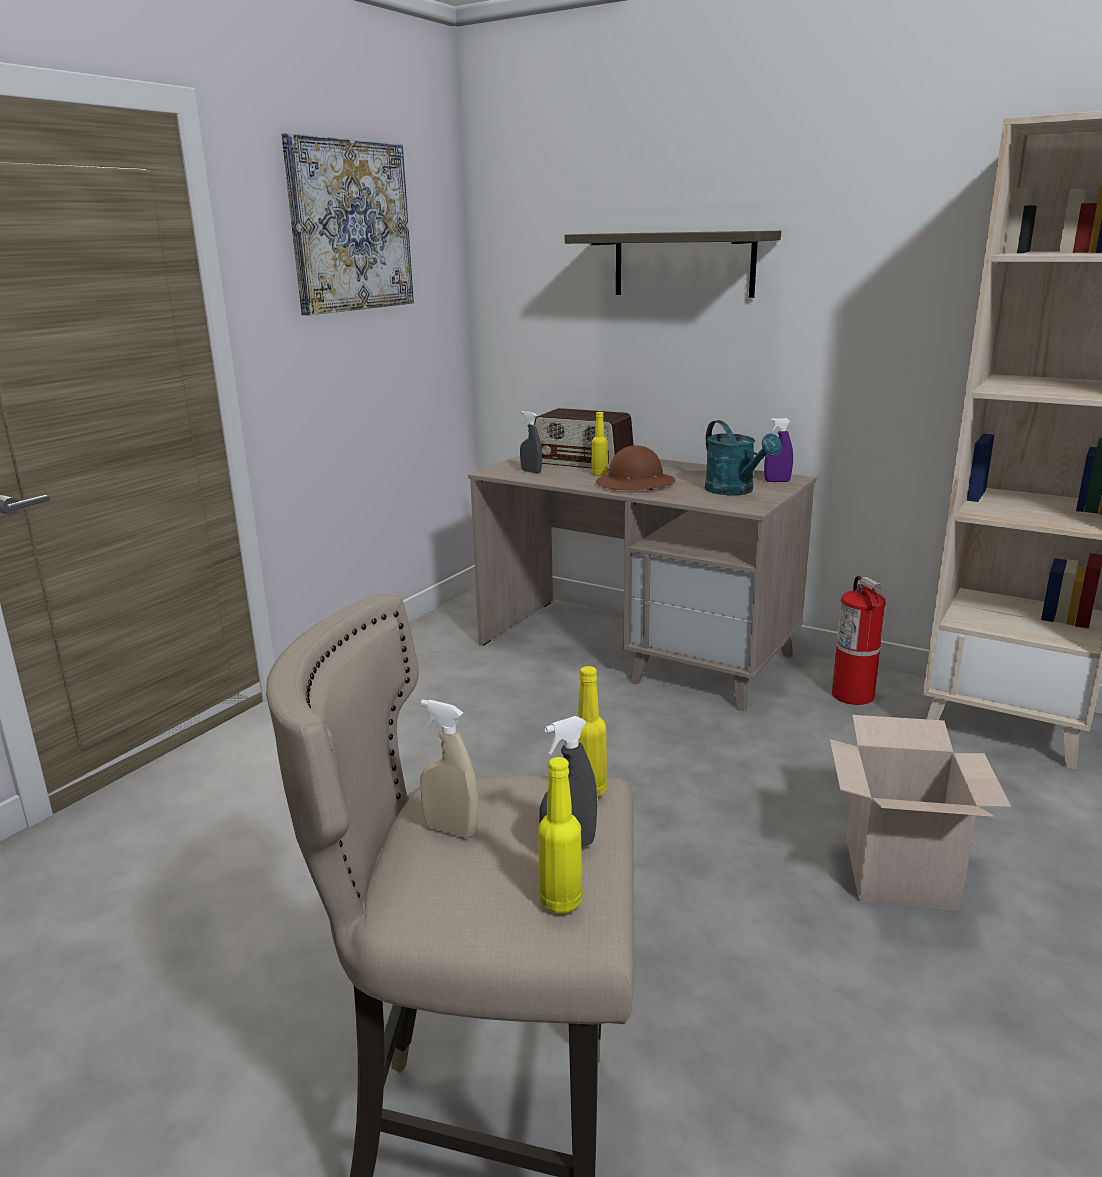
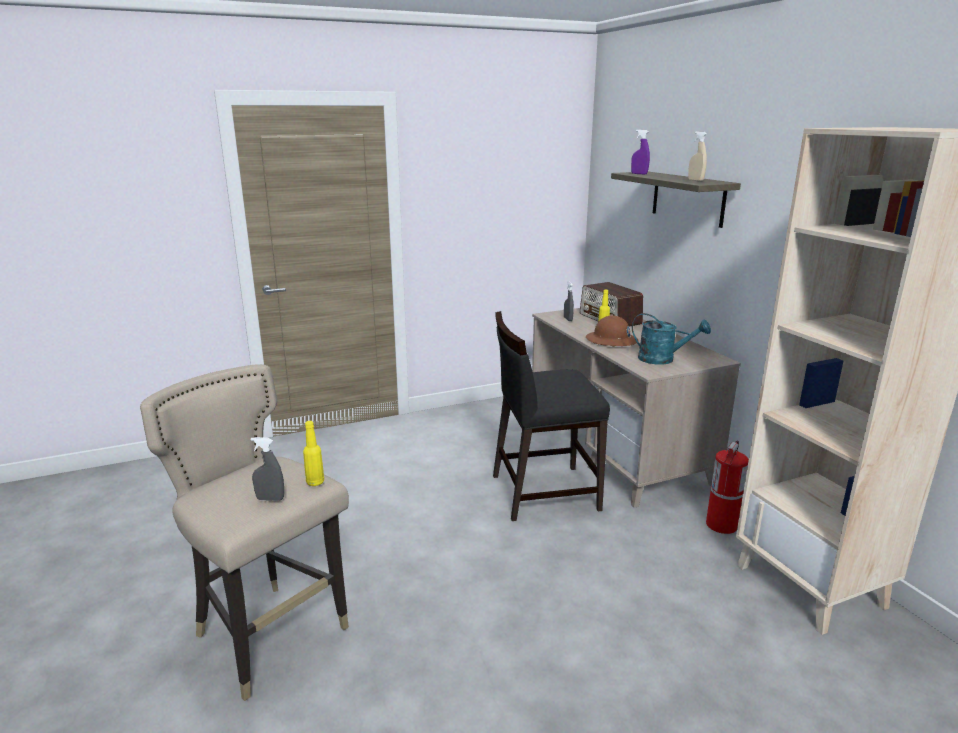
camera: 35 degrees right, 0 degrees up
(350, 226) = (493, 160): picture -> none
(451, 830) = (246, 475): beige spray bottle -> beige spray bottle (695, 180)
(561, 901) = (236, 515): yellow bottle -> none
(617, 734) = (543, 492): none -> black chair
(735, 491) = (663, 359): turquoise watering can -> turquoise watering can turned 75 degrees counterclockwise
(777, 481) = (705, 359): purple spray bottle -> purple spray bottle (639, 174)
(899, 874) = (599, 630): cardboard box -> none

